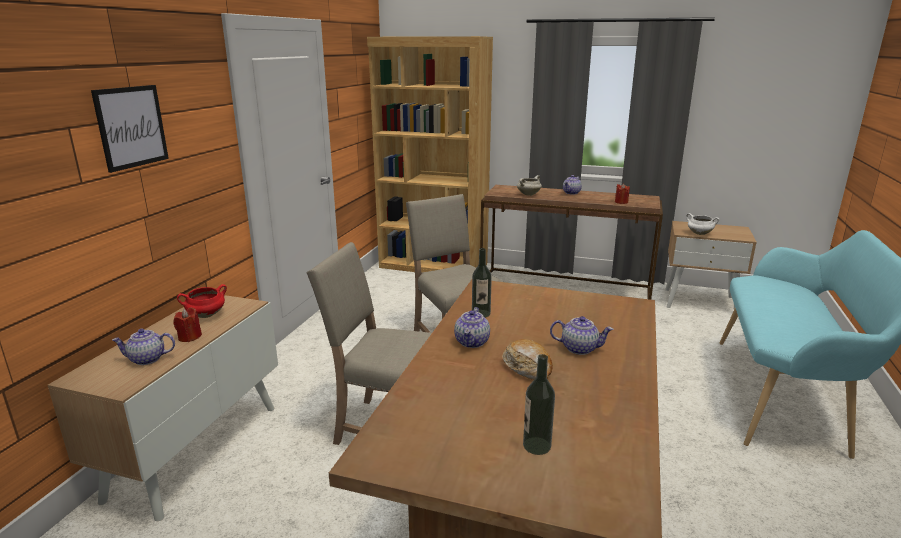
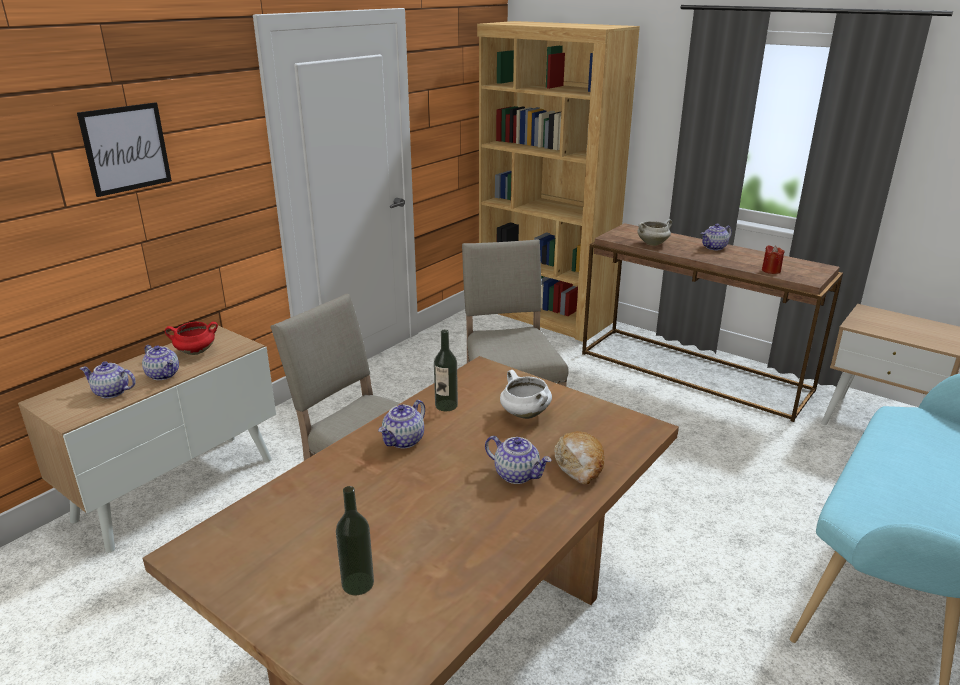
camera: 20 degrees right, 5 degrees up
(189, 337) = (163, 375): red candle -> teapot
(528, 368) = (435, 486): bread -> bread (579, 465)
(699, 233) = (879, 330): white cooking pot -> white cooking pot (524, 414)

